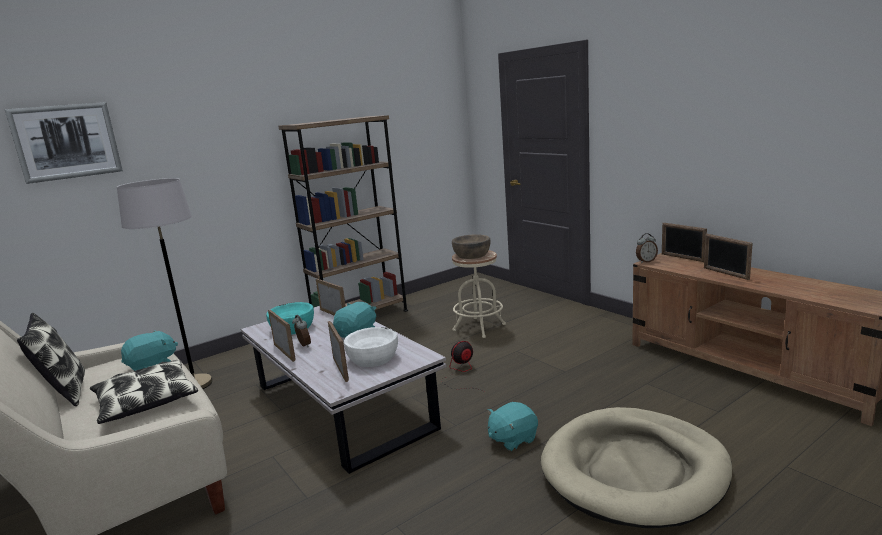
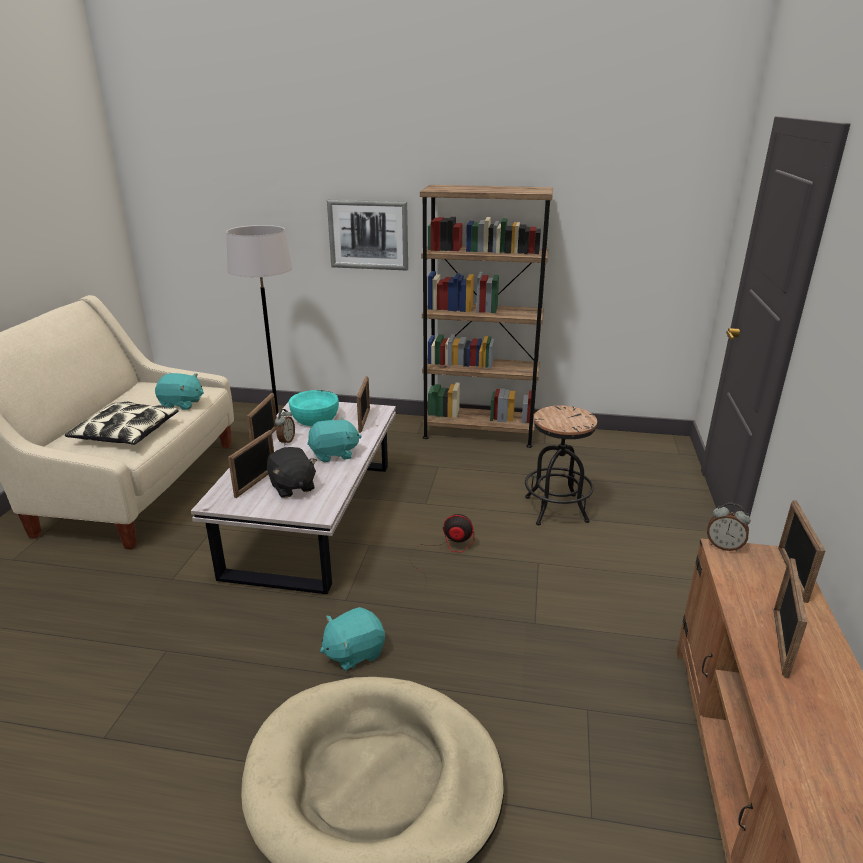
camera: 45 degrees right, 10 degrees up
(64, 393) = (120, 399): pillow -> none
(66, 142) = (227, 174): picture -> picture (368, 235)
(373, 358) = (292, 487): white bowl -> black plush toy
(472, 255) = (564, 416): brown bowl -> none
(479, 327) = (556, 509): beige stool -> black stool
(512, 439) = (354, 652): turquoise plush toy -> turquoise plush toy turned 45 degrees counterclockwise

